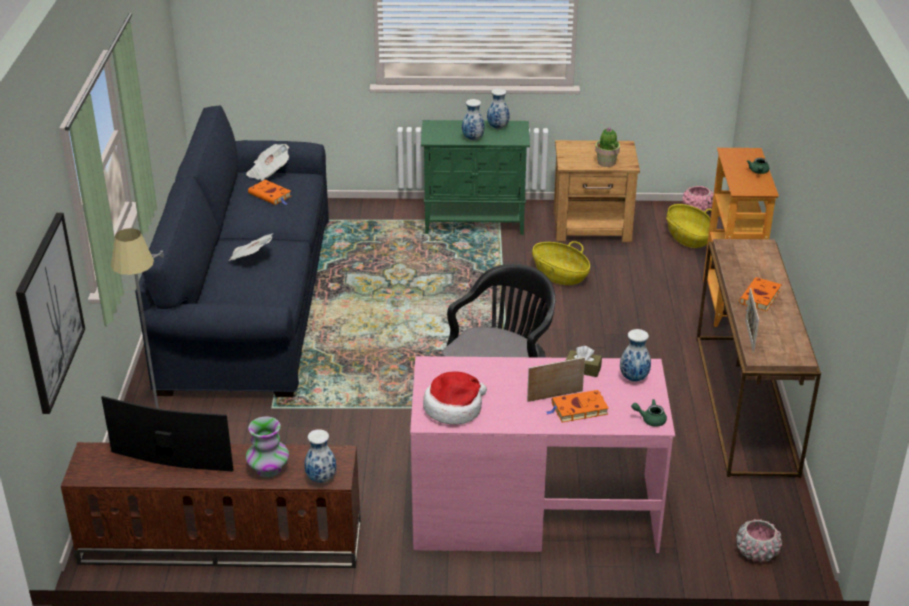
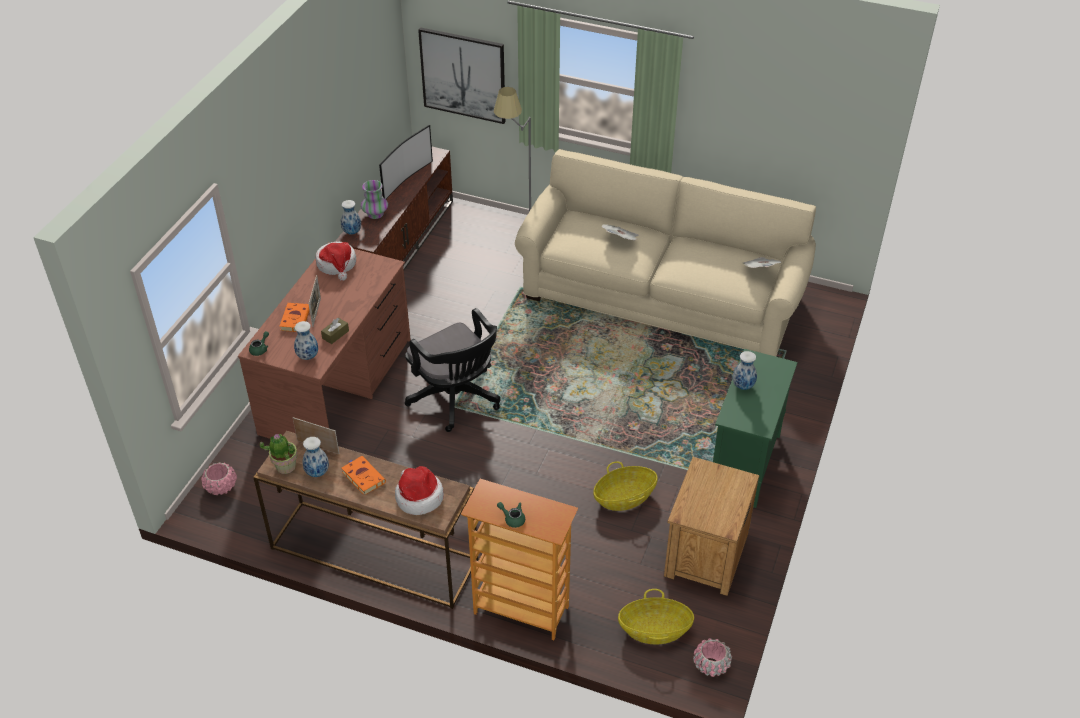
camera: 110 degrees right, 10 degrees up
(249, 302) = (661, 296): blue sofa -> beige sofa
(271, 195) = (717, 265): orange book -> none
(497, 127) = (762, 410): vase -> vase (317, 472)
(533, 510) = (337, 386): pink desk -> brown desk
(606, 163) = (693, 498): potted plant -> potted plant (285, 466)
(752, 261) = (418, 497): none -> hat

